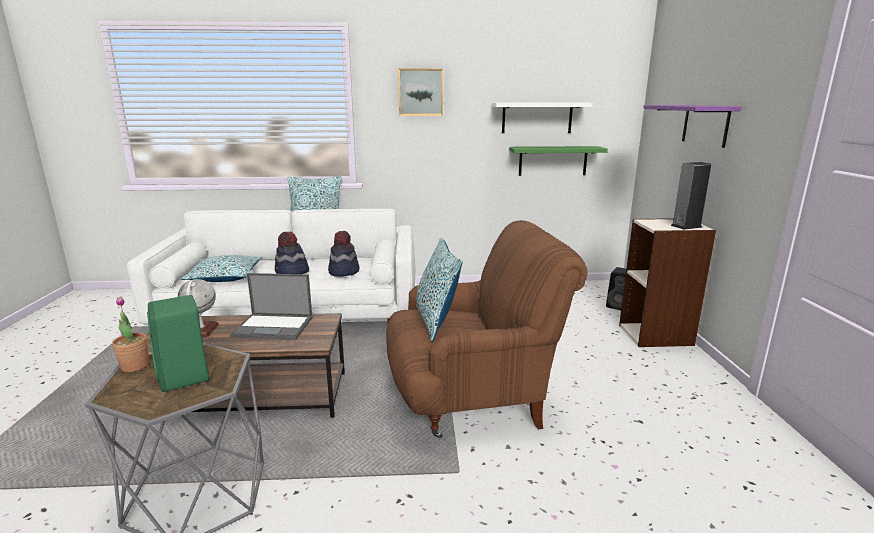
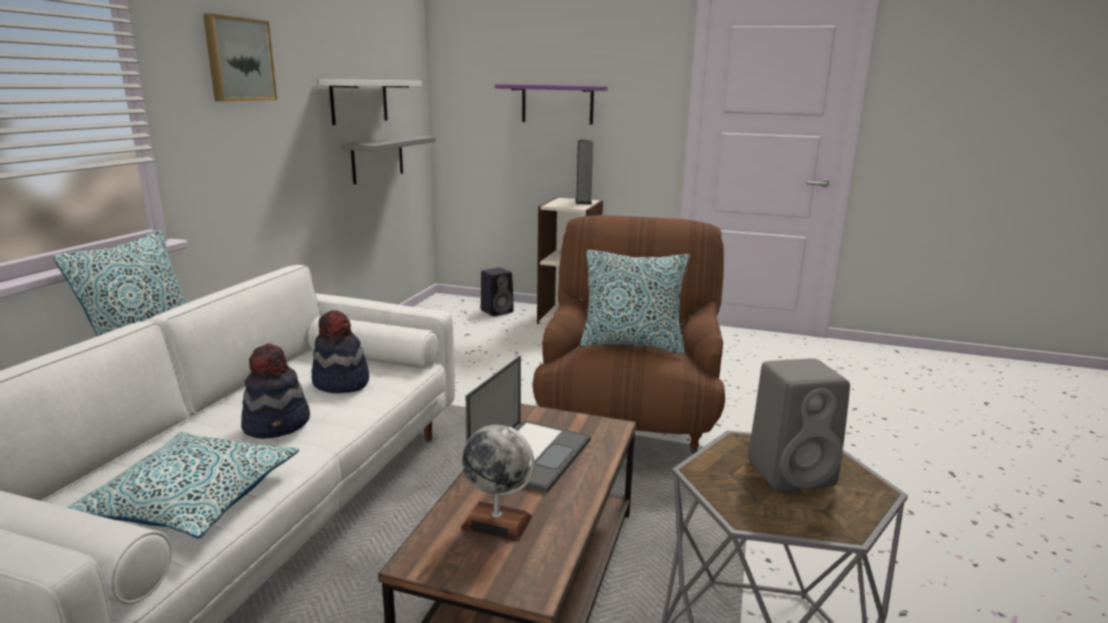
camera: 70 degrees left, 0 degrees up
(135, 366) = (752, 515): potted plant -> none
(184, 377) = (792, 472): green speaker -> grey speaker
(553, 161) = (377, 159): green shelf -> grey shelf

